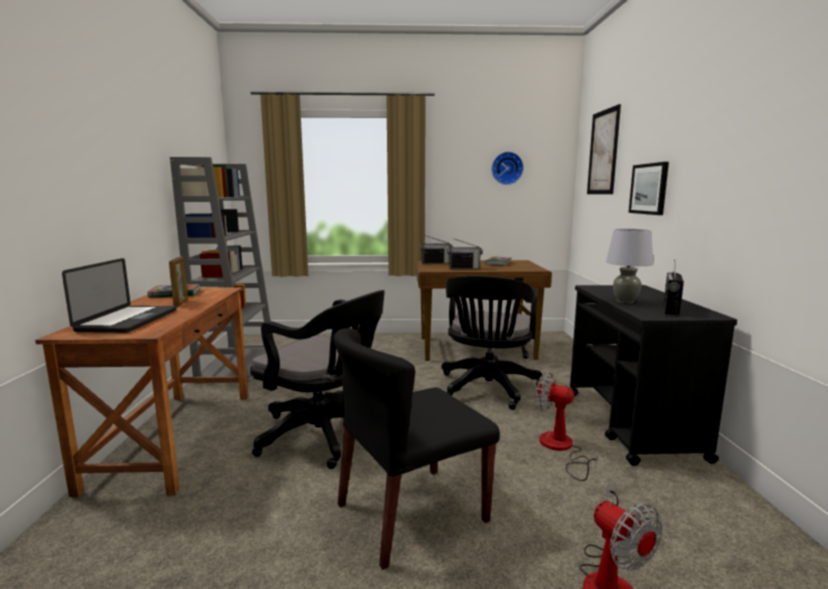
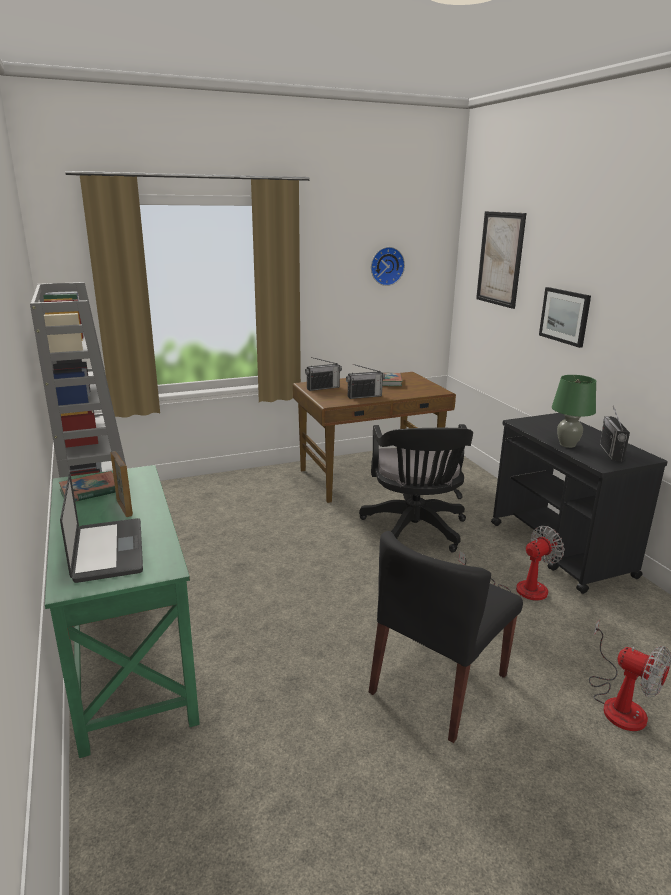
camera: 20 degrees left, 10 degrees up
(175, 437) = (129, 657): brown desk -> green desk
(325, 436) = (296, 620): black office chair -> none
(560, 448) = (519, 588): fan -> fan turned 135 degrees clockwise
(625, 302) = (567, 445): grey table lamp -> green table lamp

